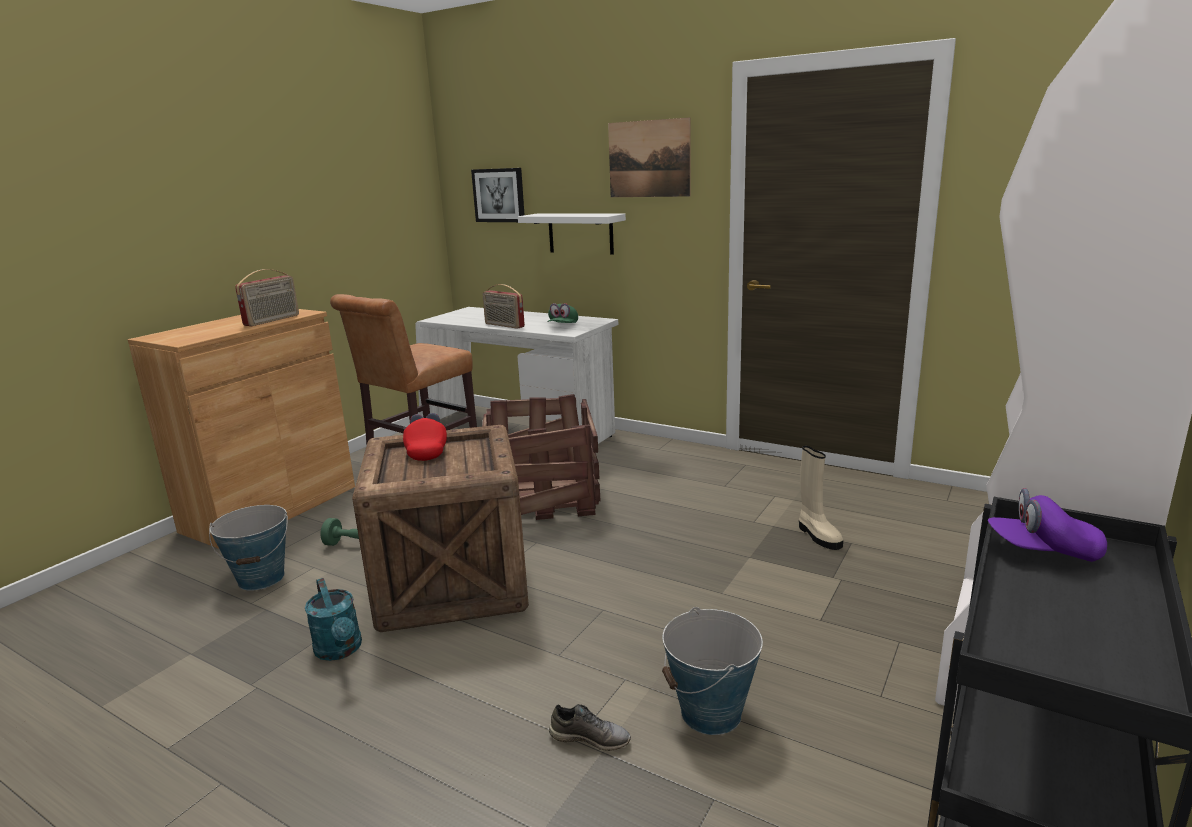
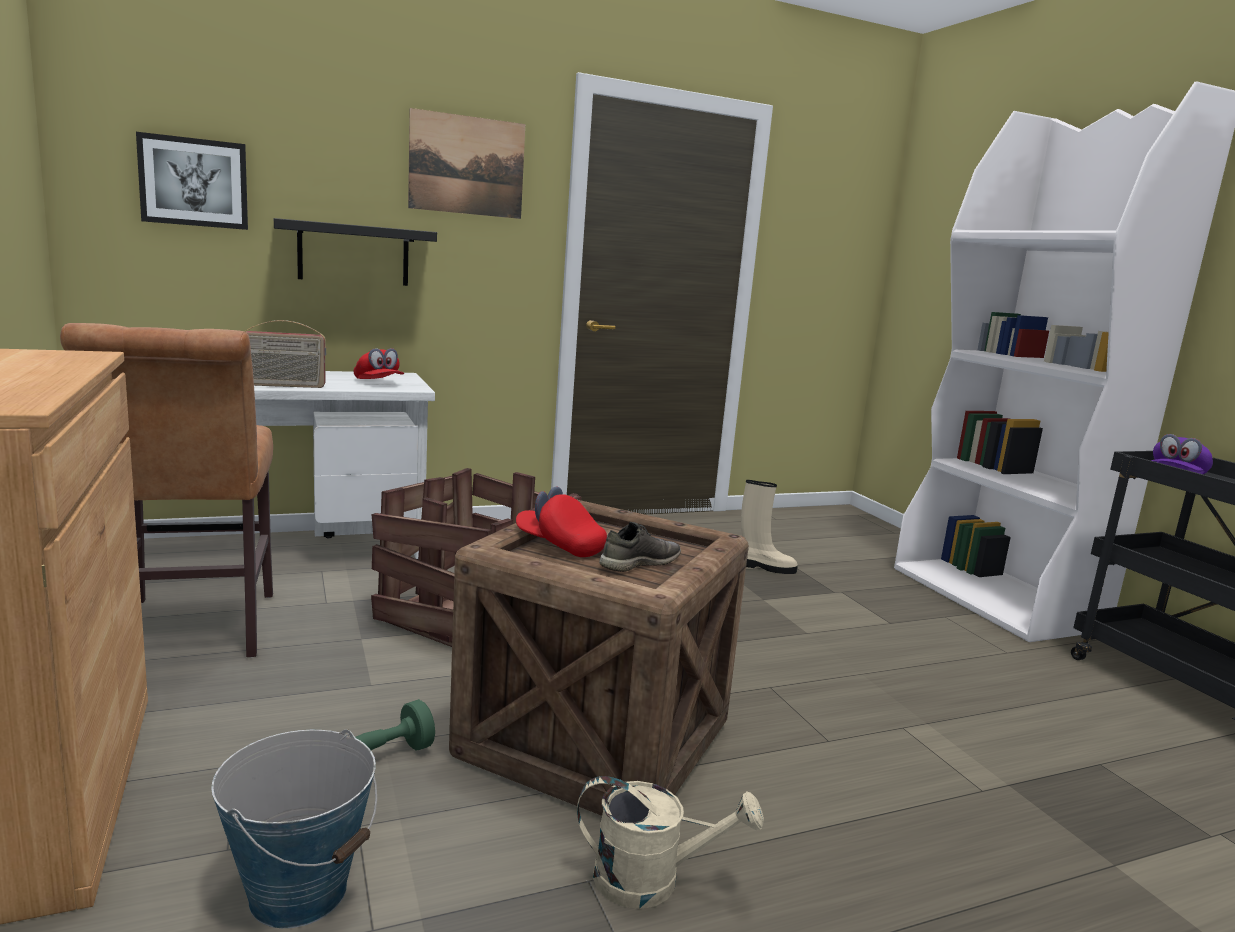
camera: 55 degrees left, 5 degrees down
(272, 320) = (66, 365): radio -> none
(340, 650) = (652, 880): turquoise watering can -> beige watering can
(563, 326) = (378, 383): green cap -> red cap
(580, 233) = (353, 254): white shelf -> black shelf
(590, 737) = (983, 781): grey shoe -> grey shoe (639, 563)
(711, 713) = (985, 715): bucket -> none

